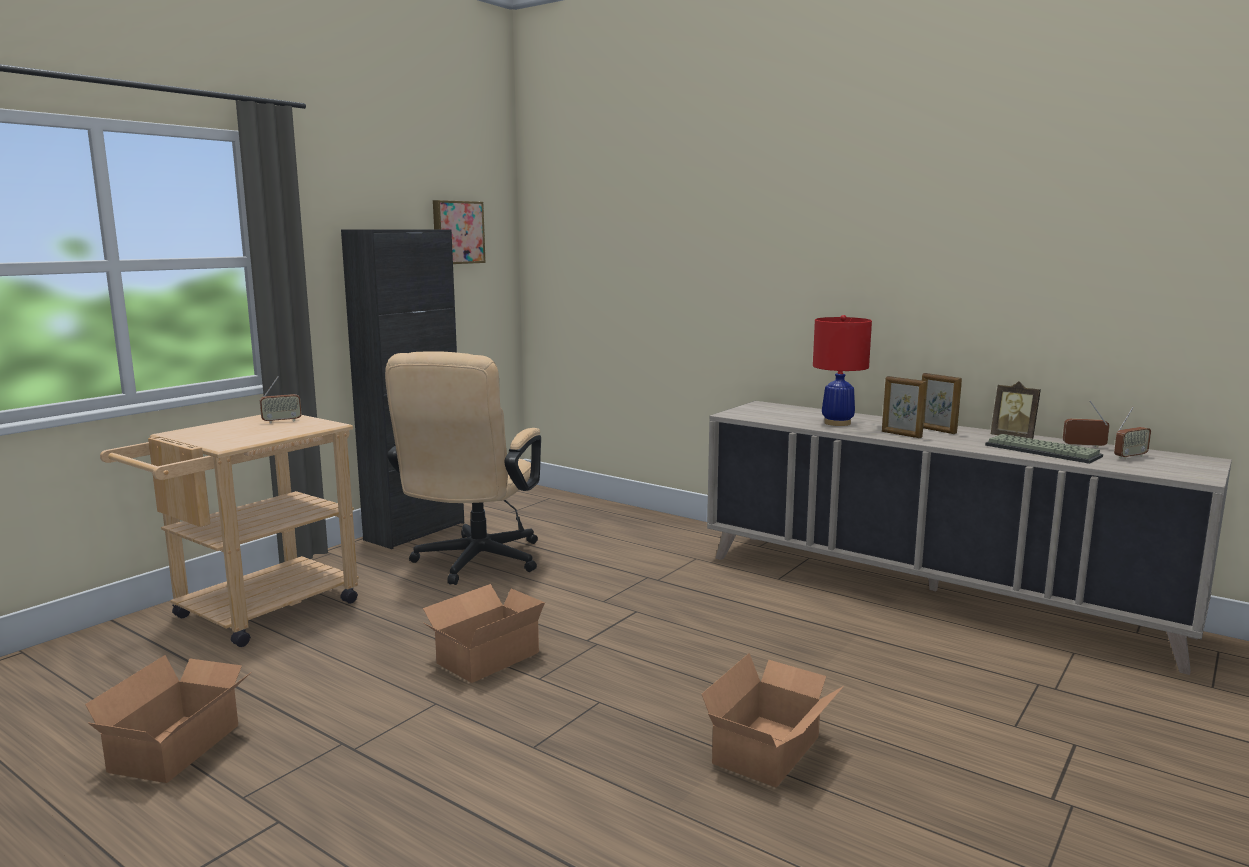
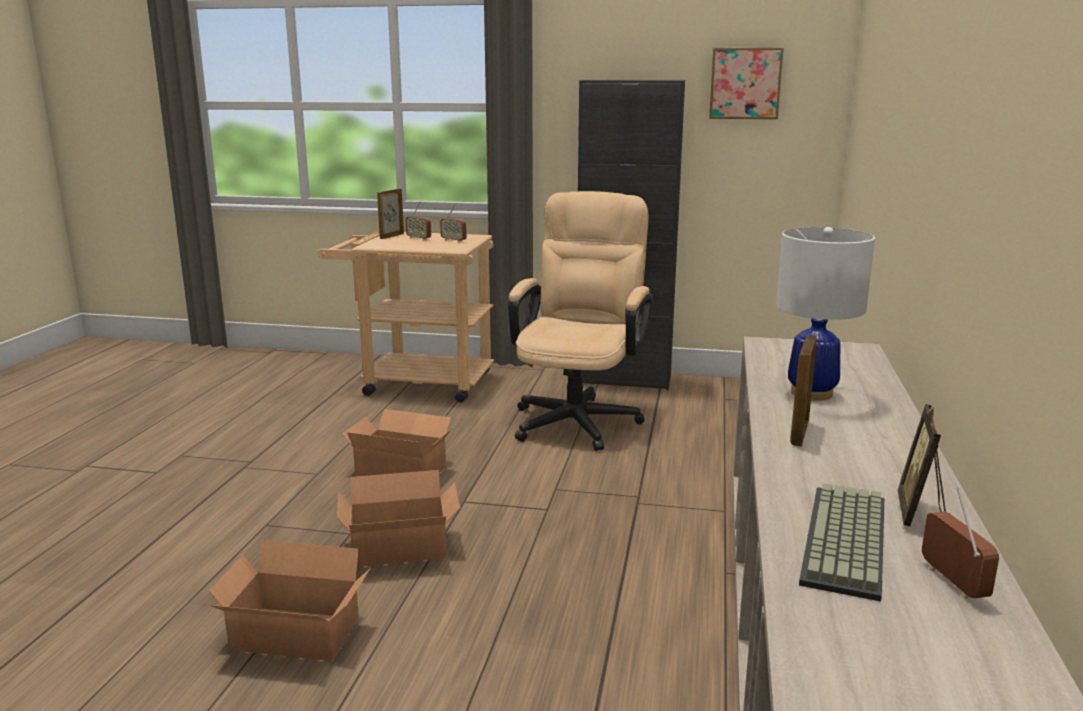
camera: 65 degrees right, 5 degrees up
(181, 747) = (232, 423): cardboard box -> cardboard box (401, 548)
(473, 564) = (579, 418): beige office chair -> beige office chair turned 120 degrees clockwise
(837, 423) = (812, 393): red table lamp -> white table lamp
(936, 430) = (874, 453): picture frame -> picture frame (391, 236)
(1130, 457) = (927, 634): radio -> radio (419, 238)

